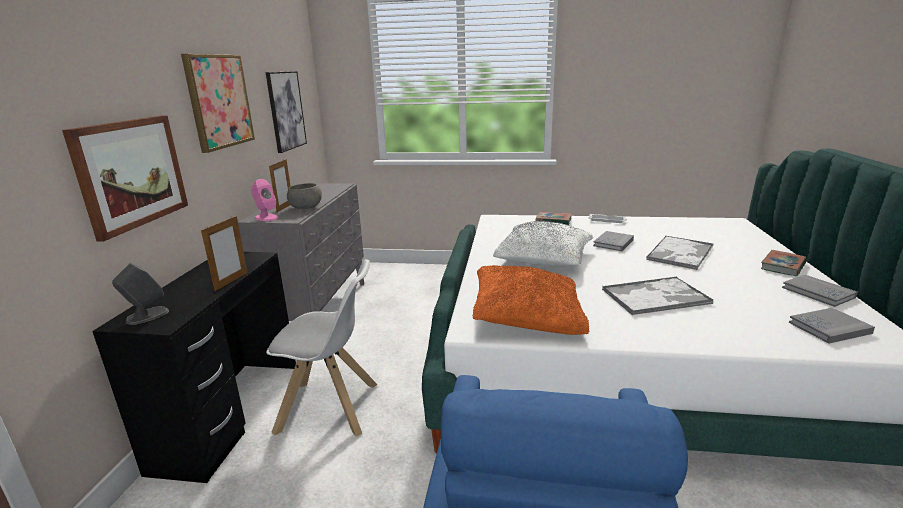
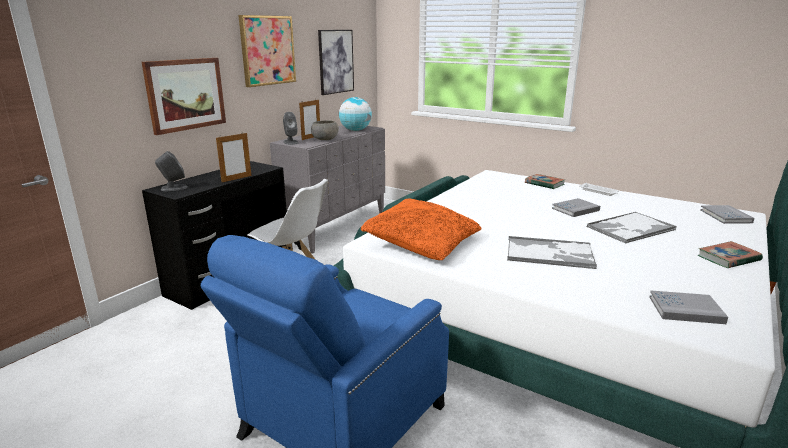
camera: 25 degrees right, 0 degrees up
(266, 217) = (290, 142): pink speaker -> grey speaker
(327, 191) = (355, 130): none -> globe
(544, 257) = (493, 208): white pillow -> none
(818, 292) = (727, 284): grey book -> grey book (725, 216)

